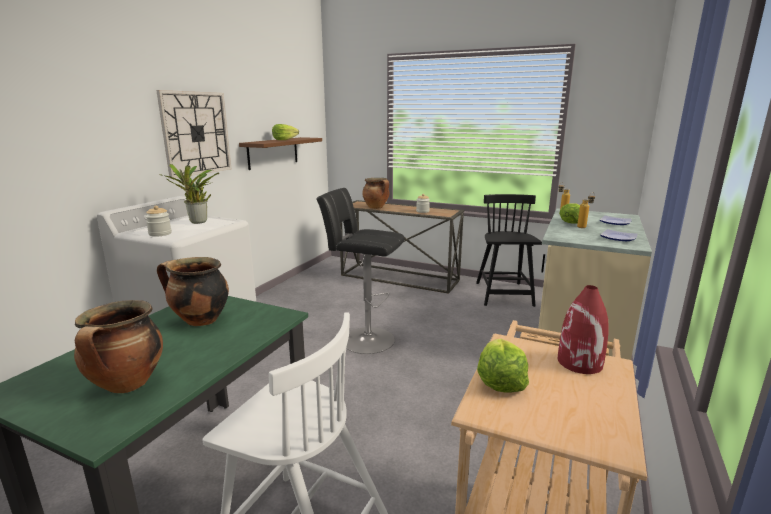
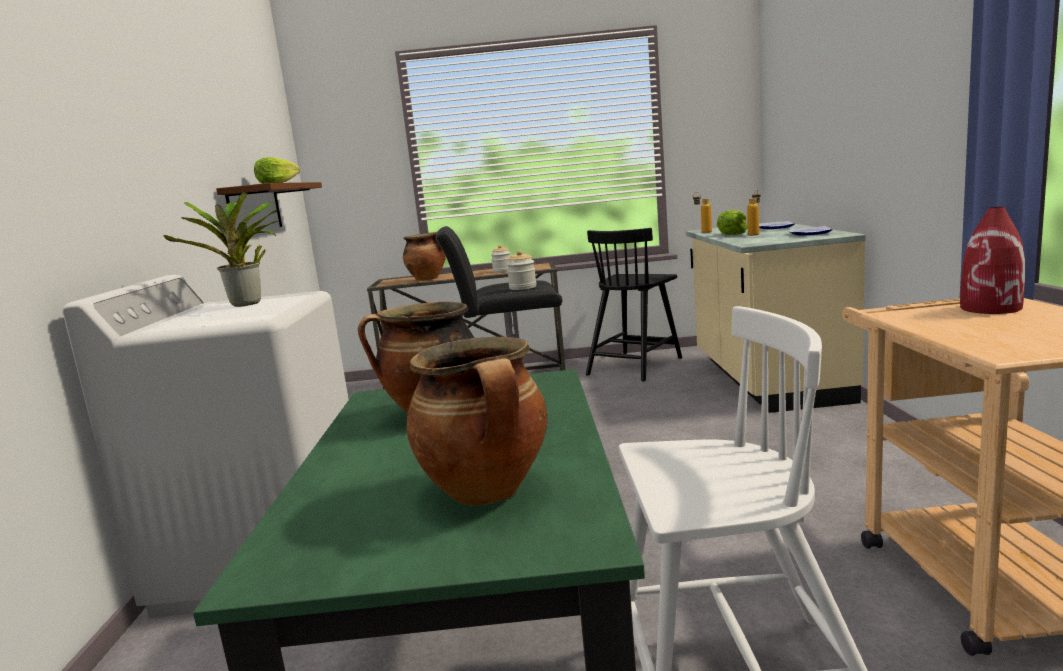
camera: 25 degrees left, 5 degrees down
(160, 234) = (215, 321): jar -> jar (522, 287)
(196, 133) = (165, 166): wall clock -> none
(500, 381) = (962, 334): lettuce -> none
(503, 294) = (635, 366): black chair -> black chair turned 120 degrees counterclockwise

